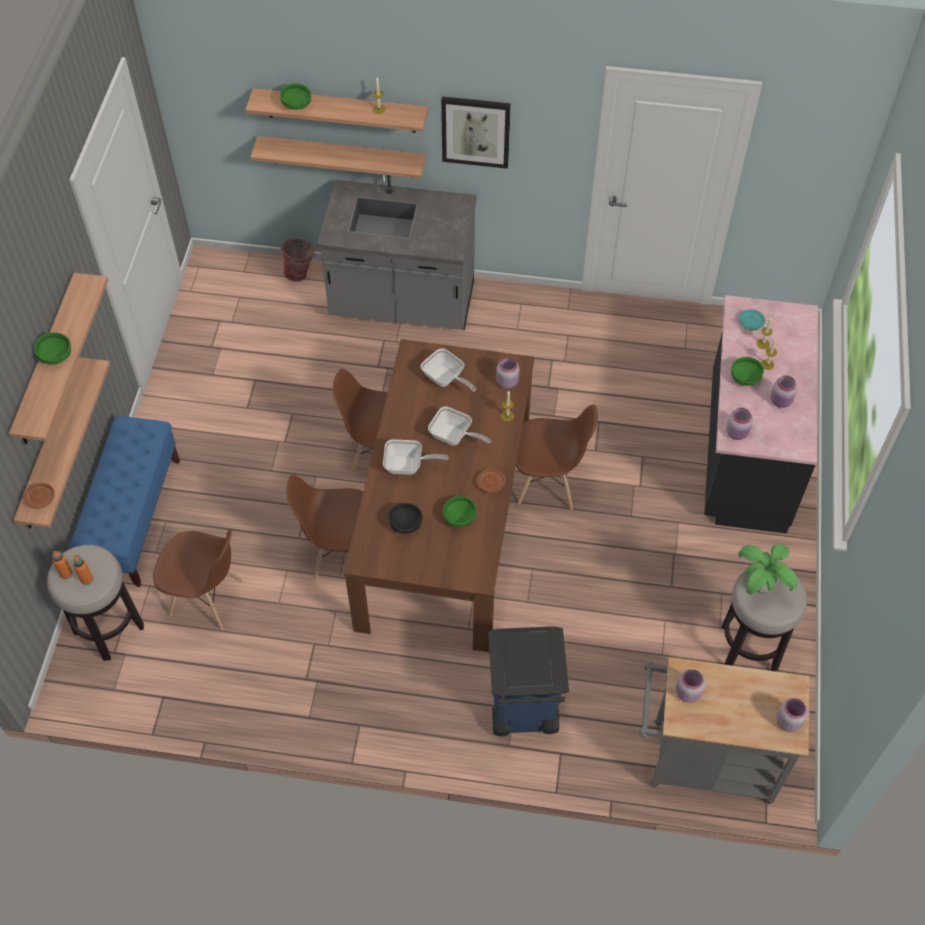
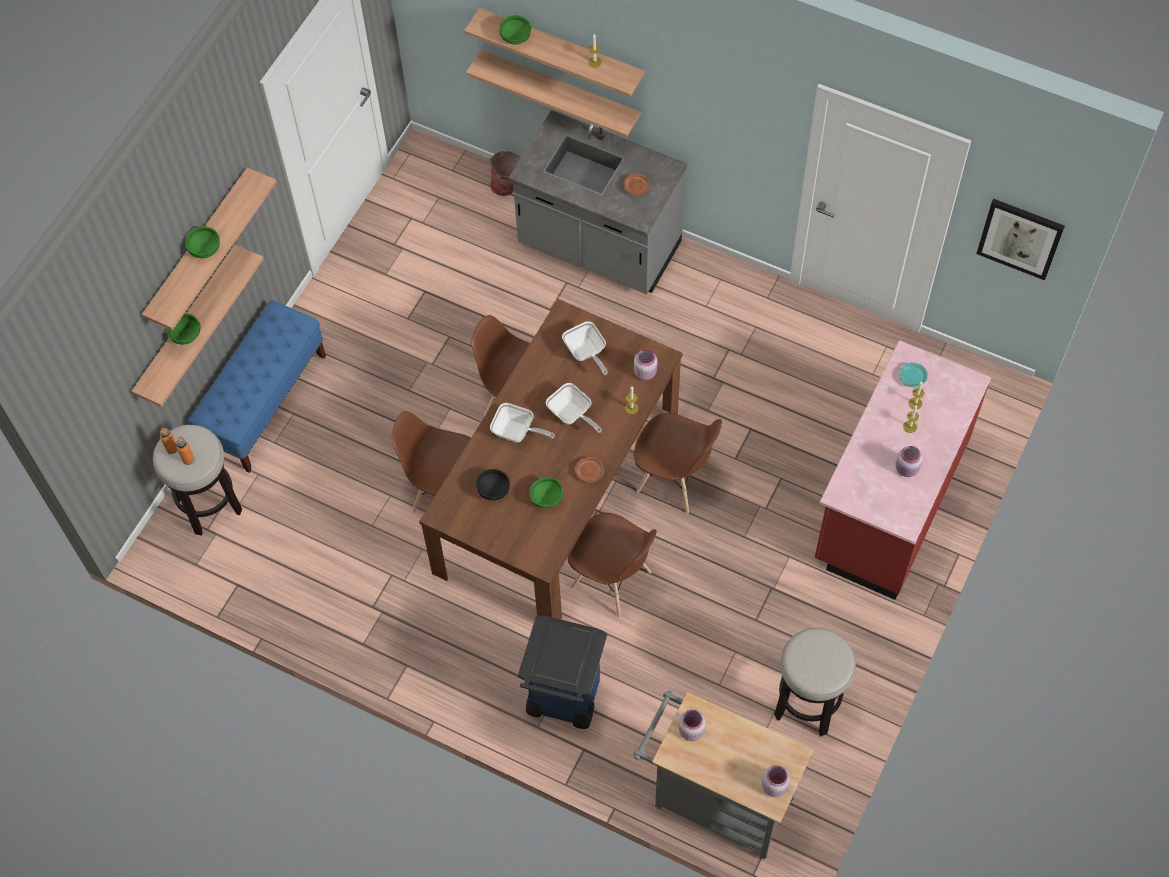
camera: 20 degrees right, 5 degrees up
(41, 499) = (161, 377): brown plate -> brown plate (637, 188)
(207, 598) = (307, 502): brown chair -> brown chair (612, 580)
(475, 131) = (689, 105): picture -> picture (1020, 238)
(737, 433) = (848, 490): pink jar -> none
(744, 378) = (880, 435): green bowl -> green bowl (185, 335)
(745, 451) = (888, 502): black counter -> red counter
(761, 586) = (811, 649): potted plant -> none

